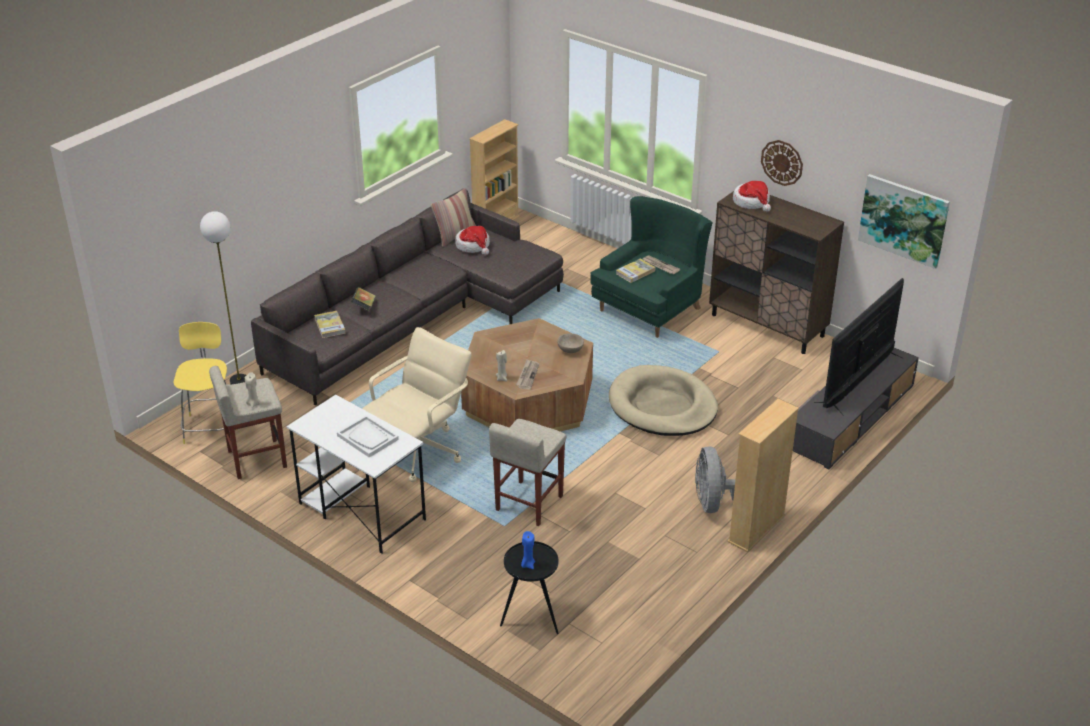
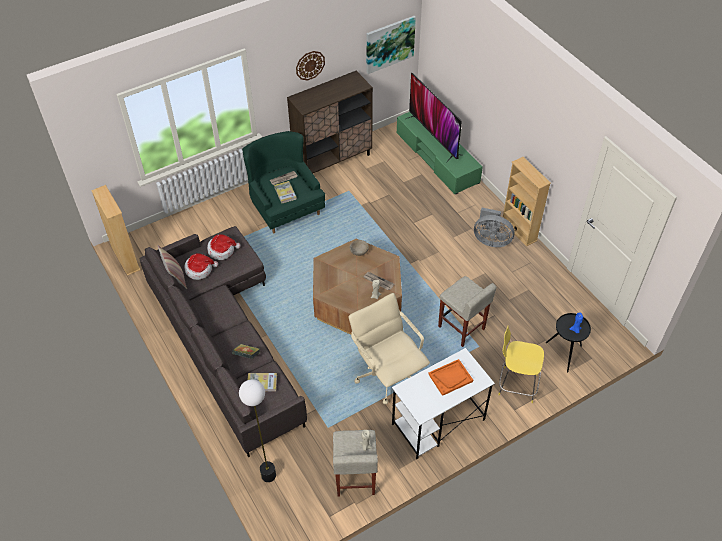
camera: 70 degrees left, 15 degrees up
(210, 427) = (301, 504): yellow stool -> yellow stool (516, 384)
(368, 437) = (450, 378): white tray -> orange tray
(662, 406) = (391, 234): beige dog bed -> none
(752, 202) = (312, 100): hat -> hat (222, 250)
(850, 417) = (437, 158): grey tv stand -> green tv stand

